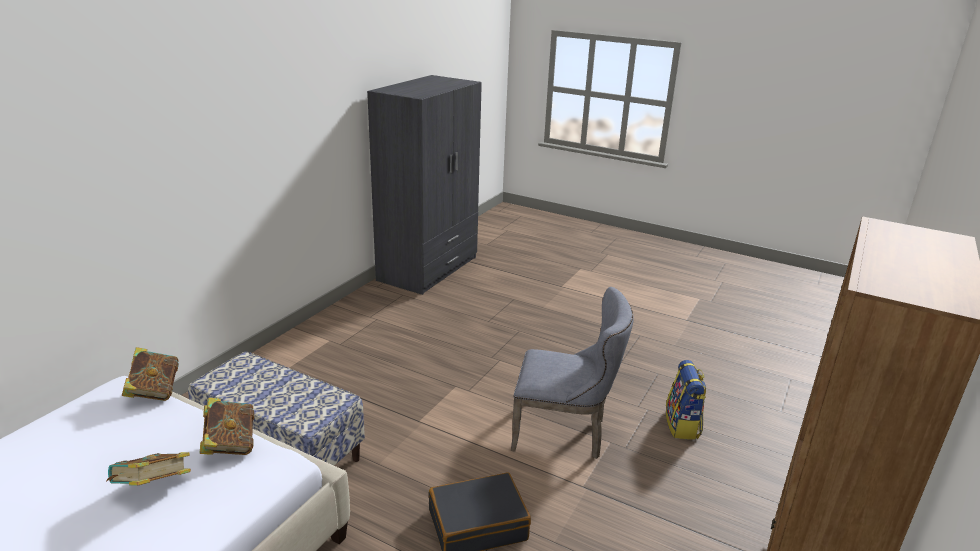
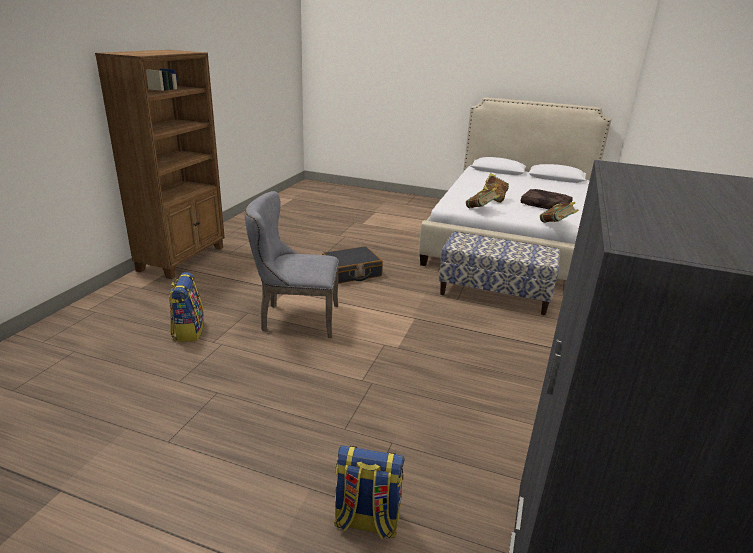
camera: 170 degrees right, 0 degrees up
(70, 458) = (546, 205): none -> brown pillow
(513, 294) = (366, 521): none -> backpack

